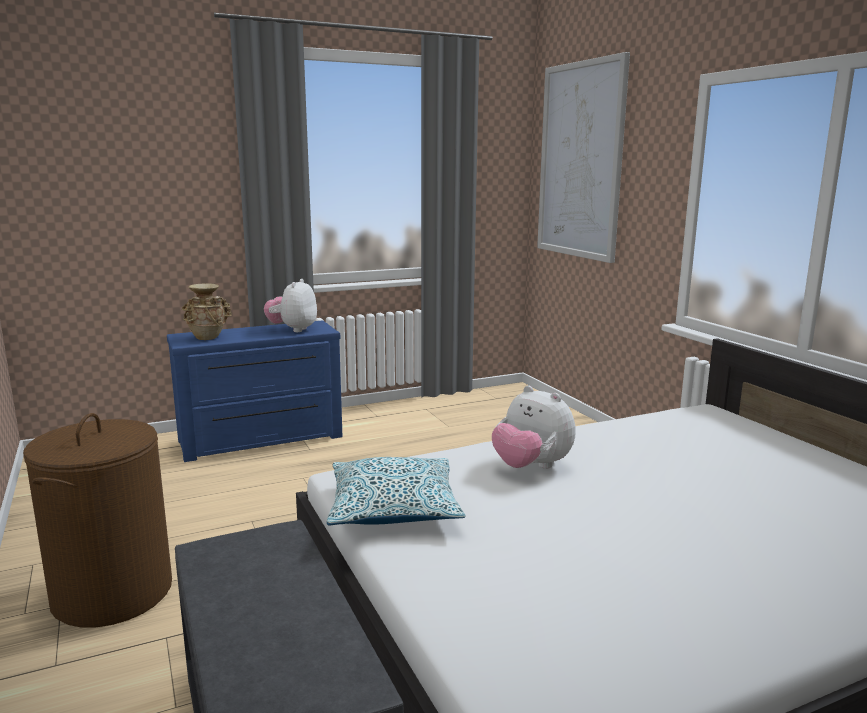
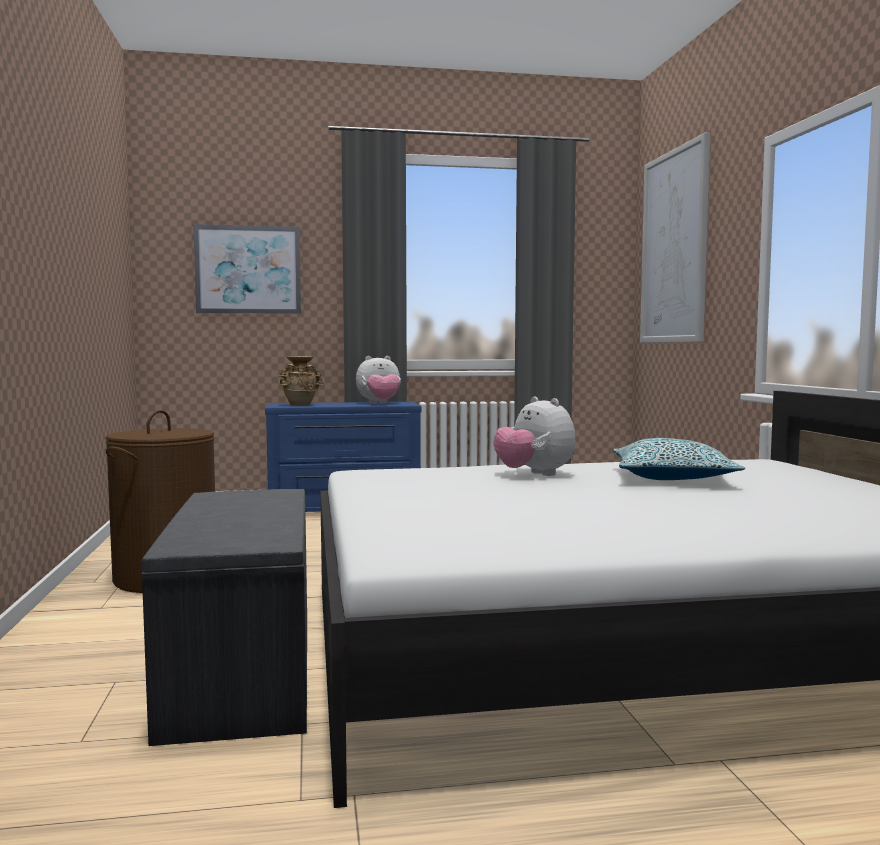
camera: 15 degrees right, 10 degrees down
(127, 182) = (248, 270): none -> picture
(293, 329) = (379, 403): plush toy -> plush toy turned 135 degrees counterclockwise
(394, 508) = (384, 483): pillow -> pillow (672, 477)

